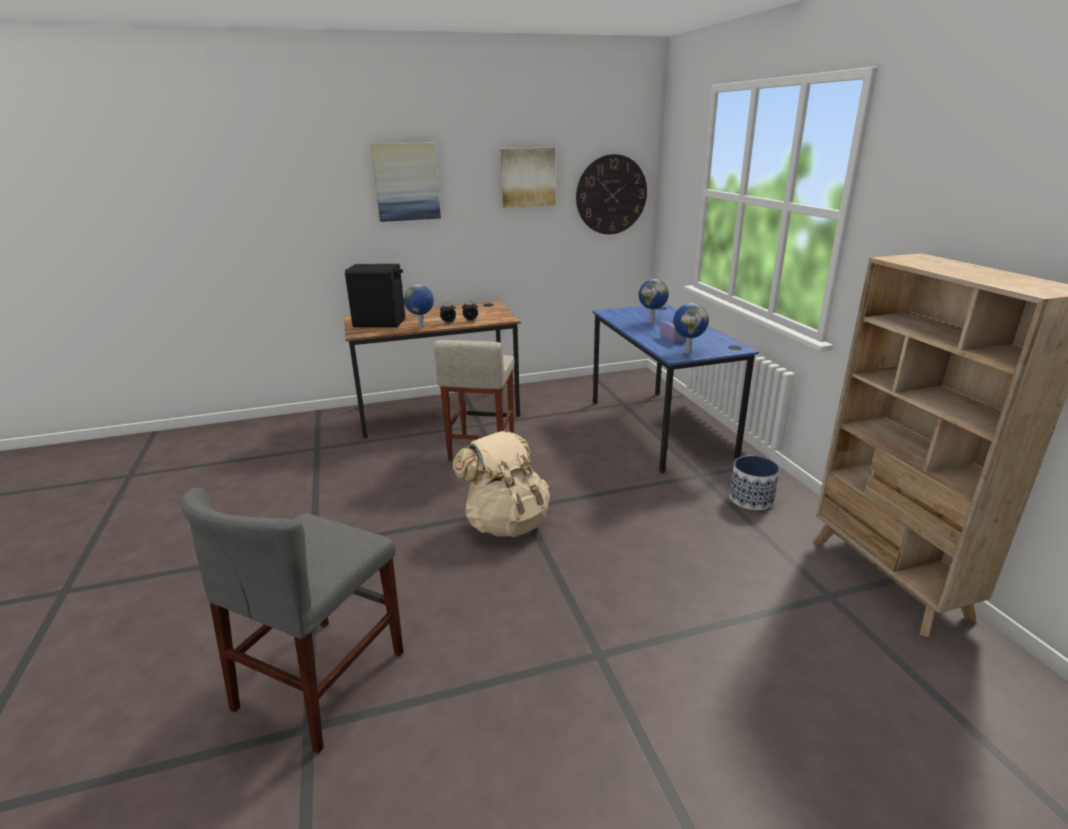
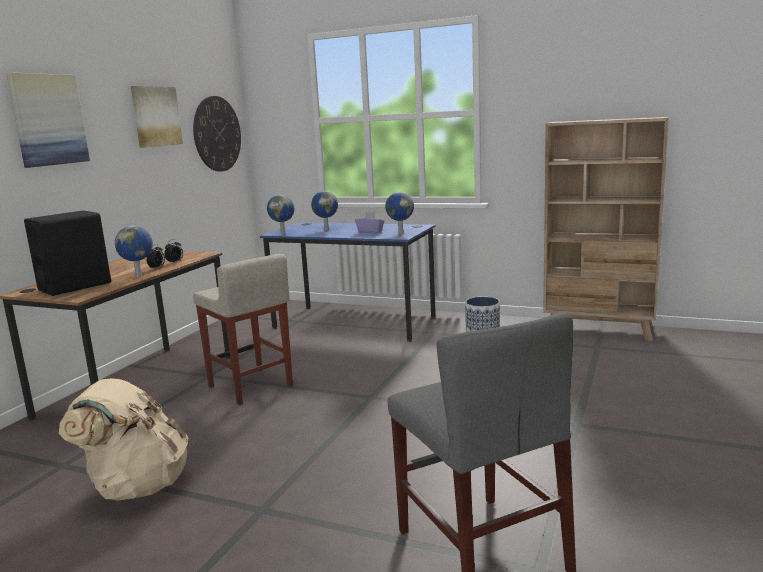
camera: 50 degrees left, 10 degrees down
(506, 522) = (381, 409): beige backpack -> beige backpack (137, 486)
(609, 315) = (283, 234): none -> globe

